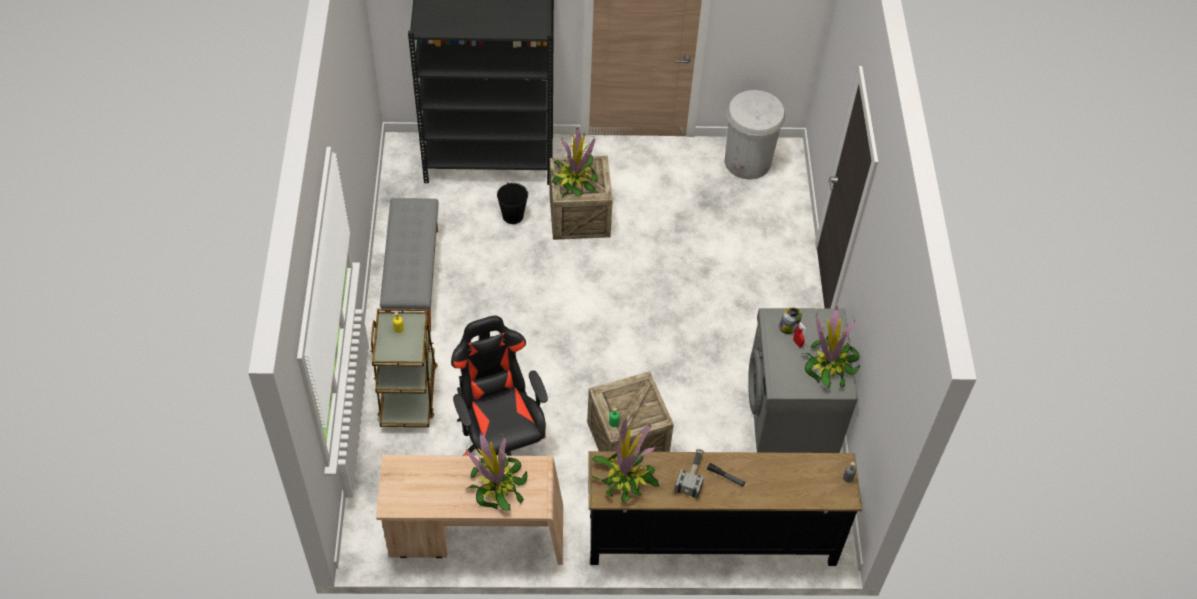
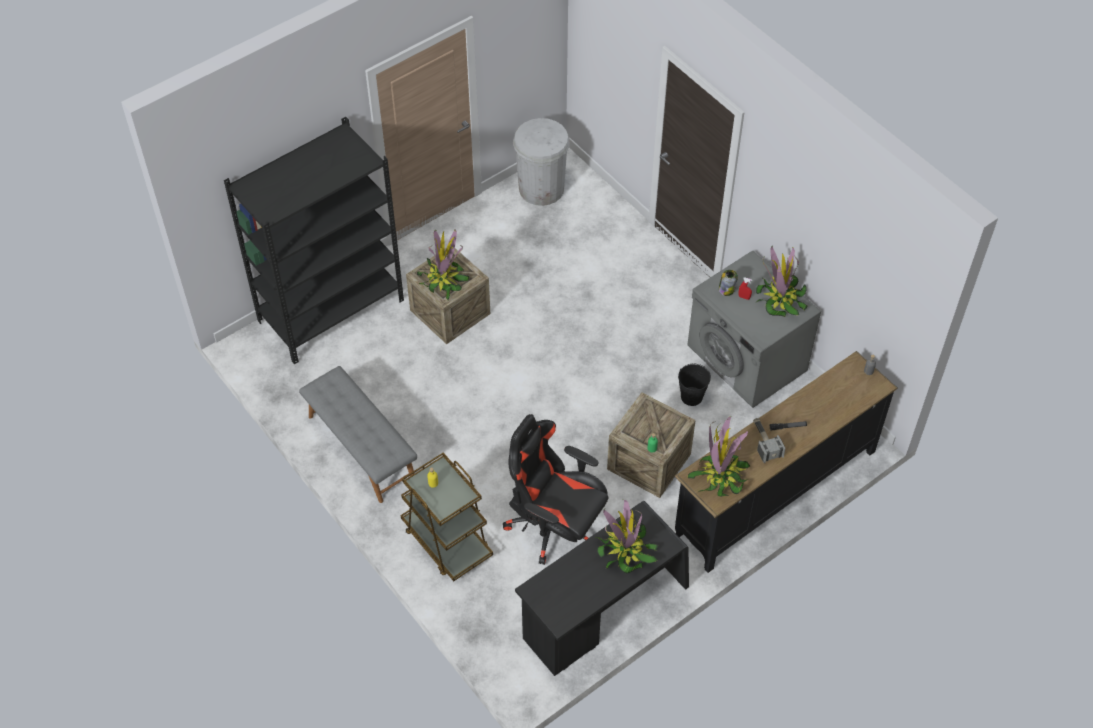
camera: 35 degrees left, 0 degrees up
(476, 534) = (603, 611): beige desk -> black desk
(512, 216) = (395, 345): black bucket -> black bucket (691, 397)

